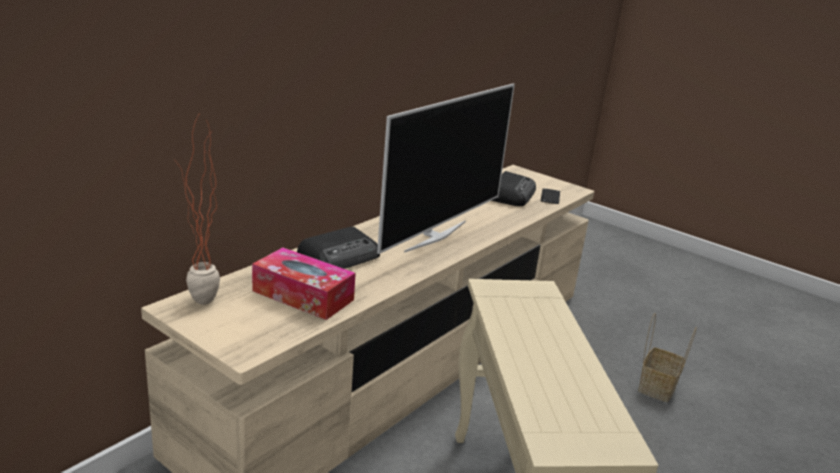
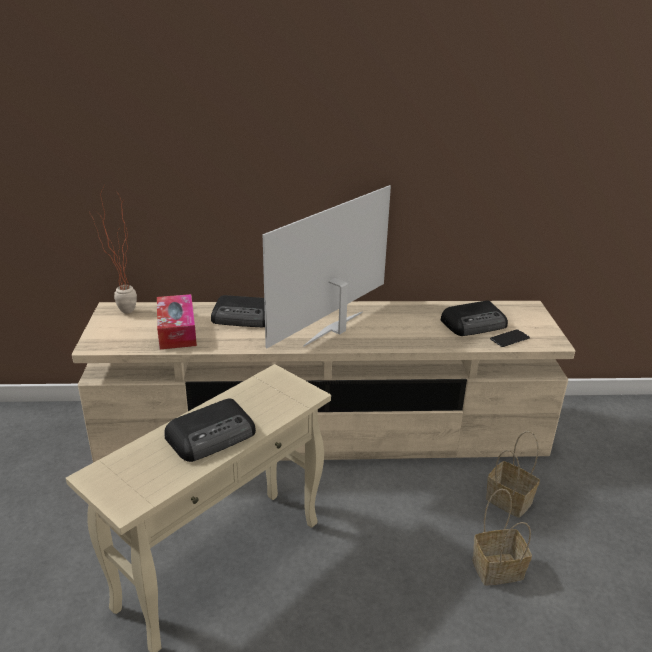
camera: 50 degrees right, 5 degrees up
(434, 235) = (335, 329): television -> television turned 135 degrees clockwise
(553, 355) = (213, 435): none -> radio
(594, 340) = (507, 500): none -> basket

